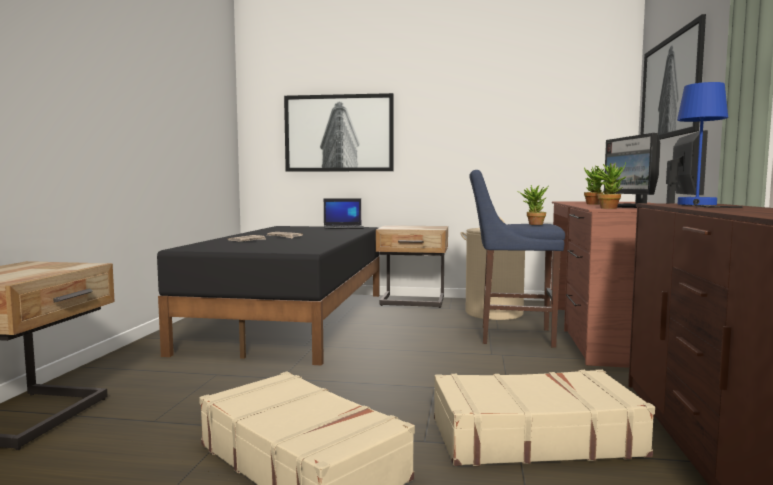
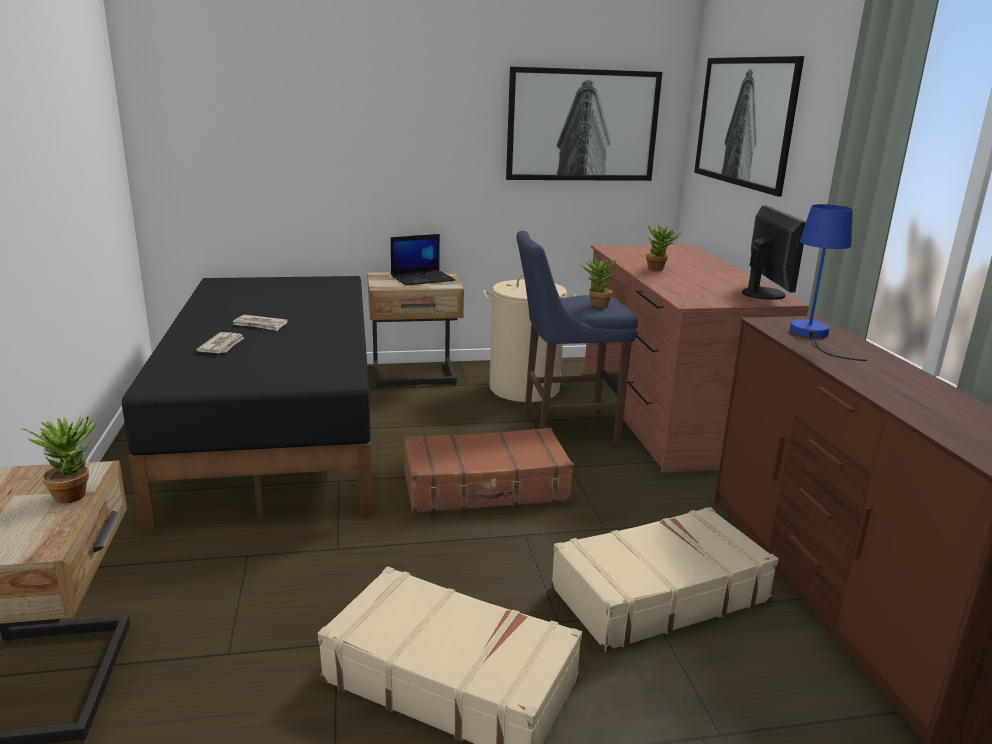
camera: 20 degrees left, 15 degrees up
(339, 133) = (293, 139): picture -> picture (582, 125)
(344, 228) = (315, 282): laptop -> laptop (423, 278)
(422, 359) = (485, 487): none -> brown suitcase
(608, 208) = (694, 300): potted plant -> potted plant (73, 493)
(631, 207) = (710, 290): monitor -> none

